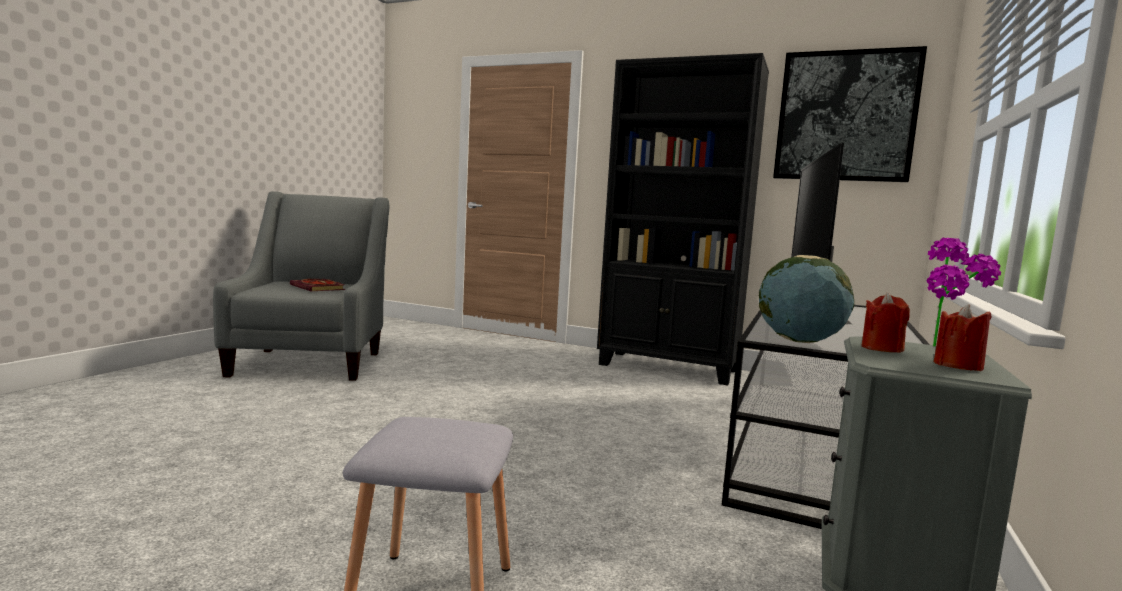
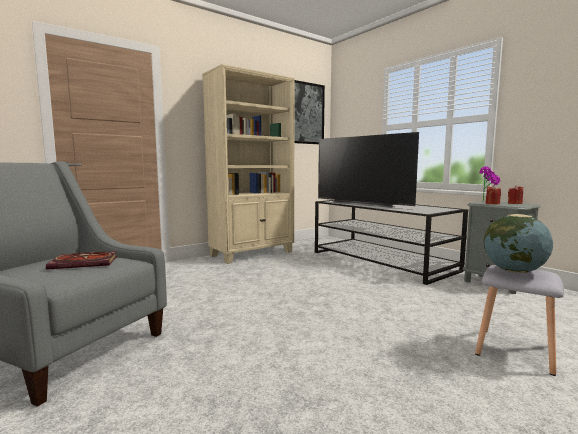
camera: 60 degrees left, 0 degrees up
(668, 368) = (253, 254): black bookcase -> beige bookcase
(799, 341) = (428, 211): globe -> globe (514, 271)

